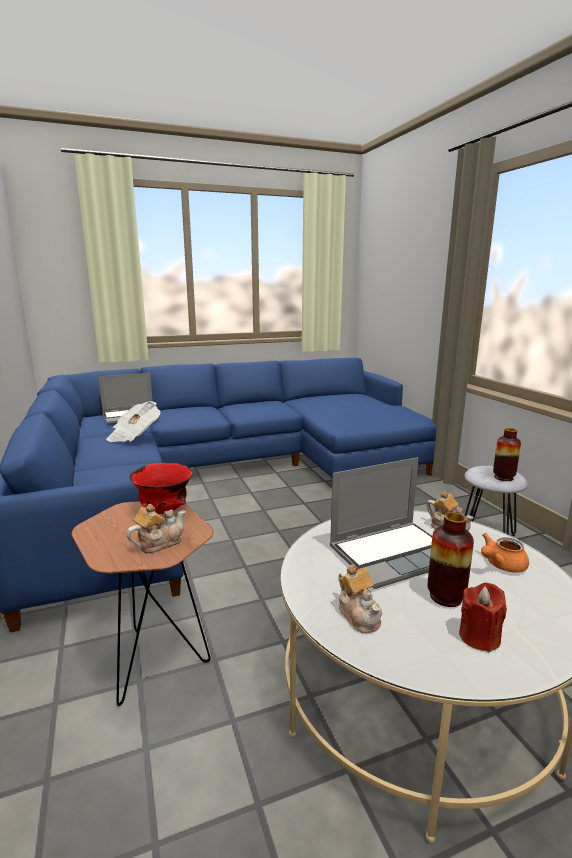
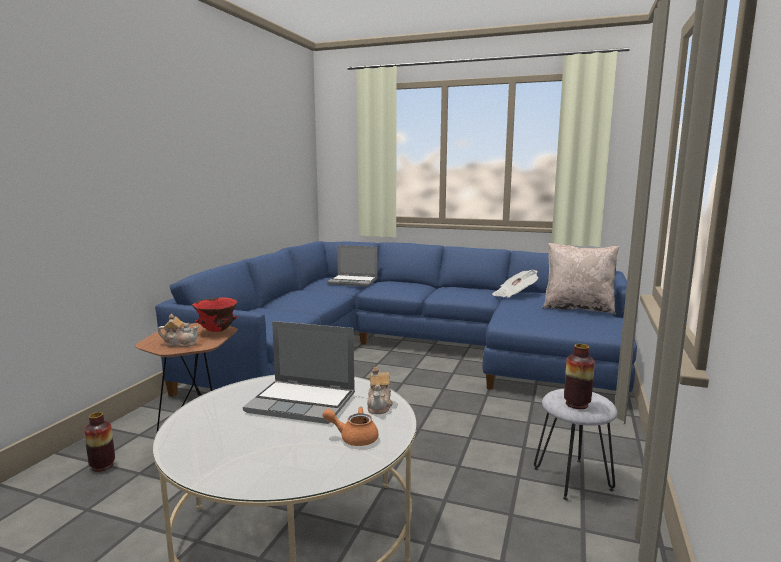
camera: 40 degrees right, 5 degrees down
(134, 436) = (326, 293): newspaper -> newspaper (514, 295)
(359, 615) = (209, 418): teapot -> none
(368, 404) = (578, 308): none -> beige pillow
(445, 597) = (272, 434): vase -> vase (102, 466)
(479, 637) = (237, 457): red candle -> none

